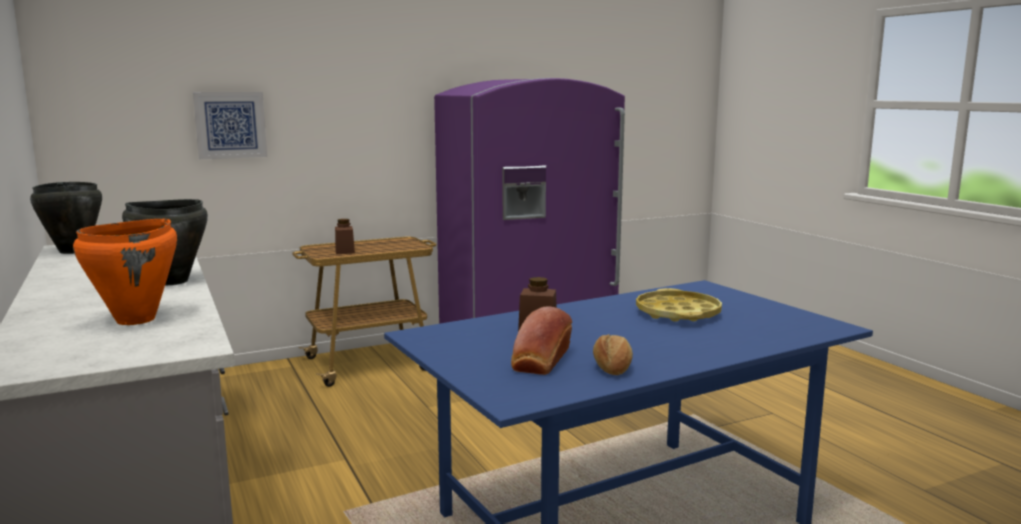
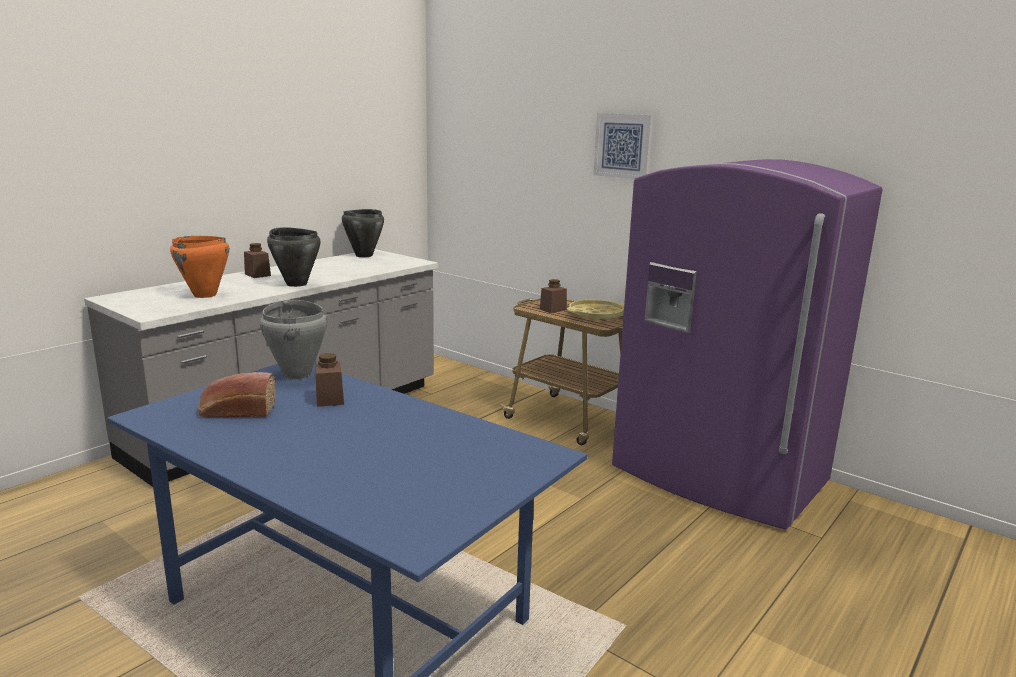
camera: 65 degrees right, 5 degrees up
(64, 294) = (257, 275): none -> brown jar
(230, 125) = (526, 182): picture -> picture (623, 146)
(448, 334) = (297, 375): none -> grey cooking pot
(612, 367) = (224, 438): bread -> none
(677, 313) = (415, 450): yellow tray -> yellow tray (595, 315)

